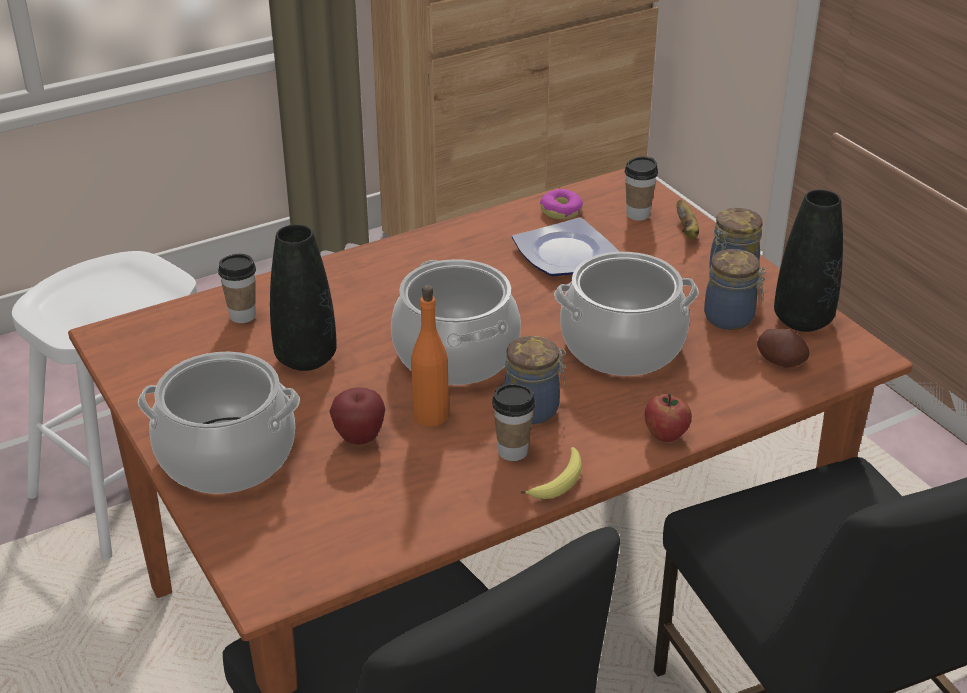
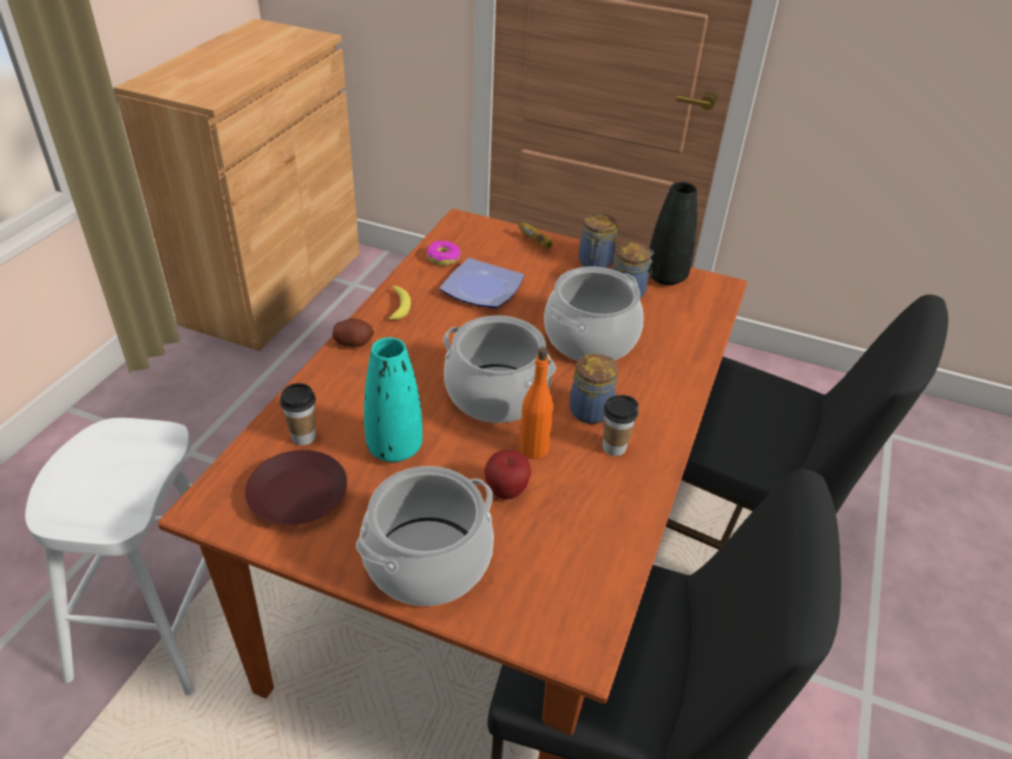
camera: 40 degrees left, 5 degrees up
(187, 357) = (298, 494): none -> brown plate
(306, 358) = (394, 448): black vase -> turquoise vase
(558, 481) = (664, 454): banana -> banana (399, 307)
(638, 214) = (494, 243): cup -> none
(666, 435) = (684, 389): apple -> none
(781, 361) = (685, 309): potato -> potato (354, 342)

